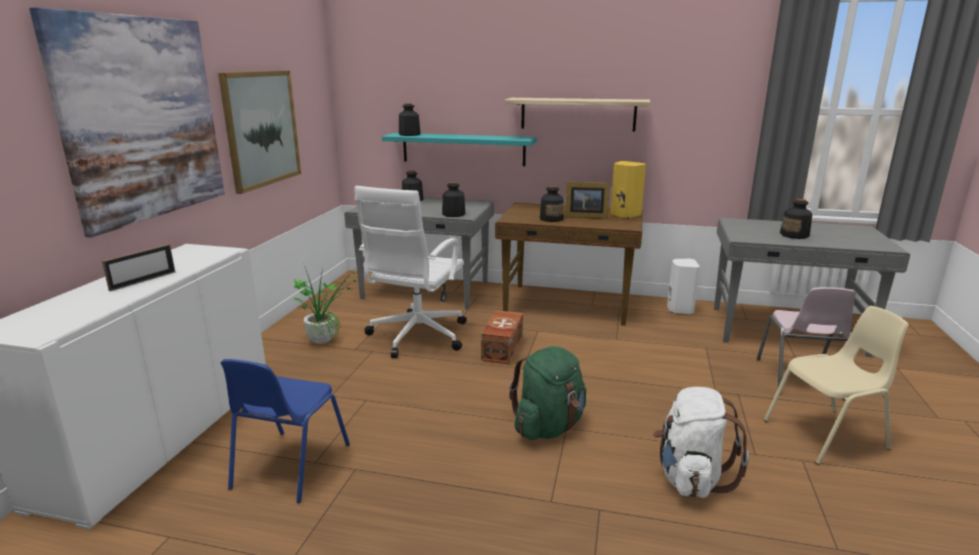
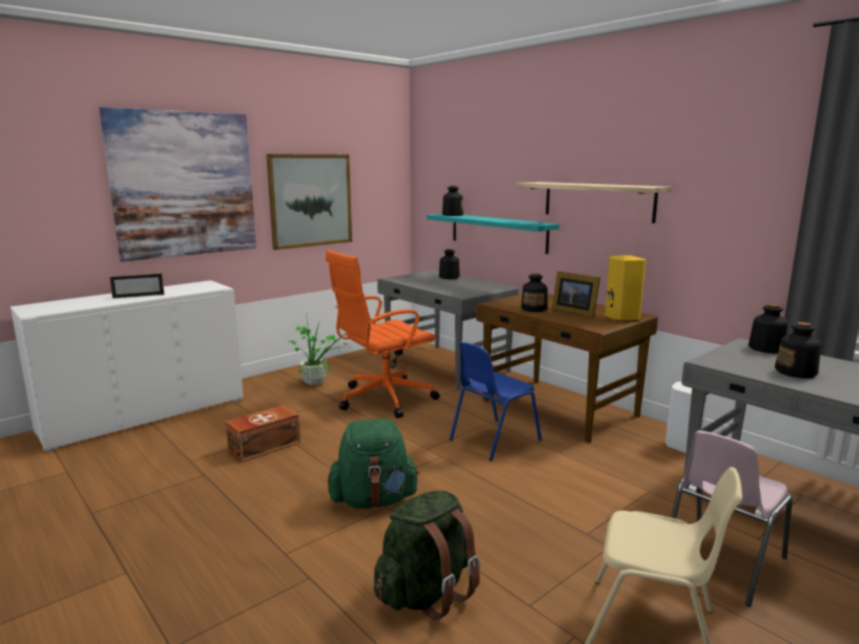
camera: 35 degrees right, 5 degrees down
(289, 466) = (174, 458): blue chair -> blue chair (493, 440)
(416, 337) = (383, 399): white office chair -> orange office chair
(453, 214) = (455, 292): bottle -> bottle (766, 348)
(501, 349) = (434, 428): brown storage box -> brown storage box (263, 446)
(690, 477) = (426, 593): white backpack -> green backpack

